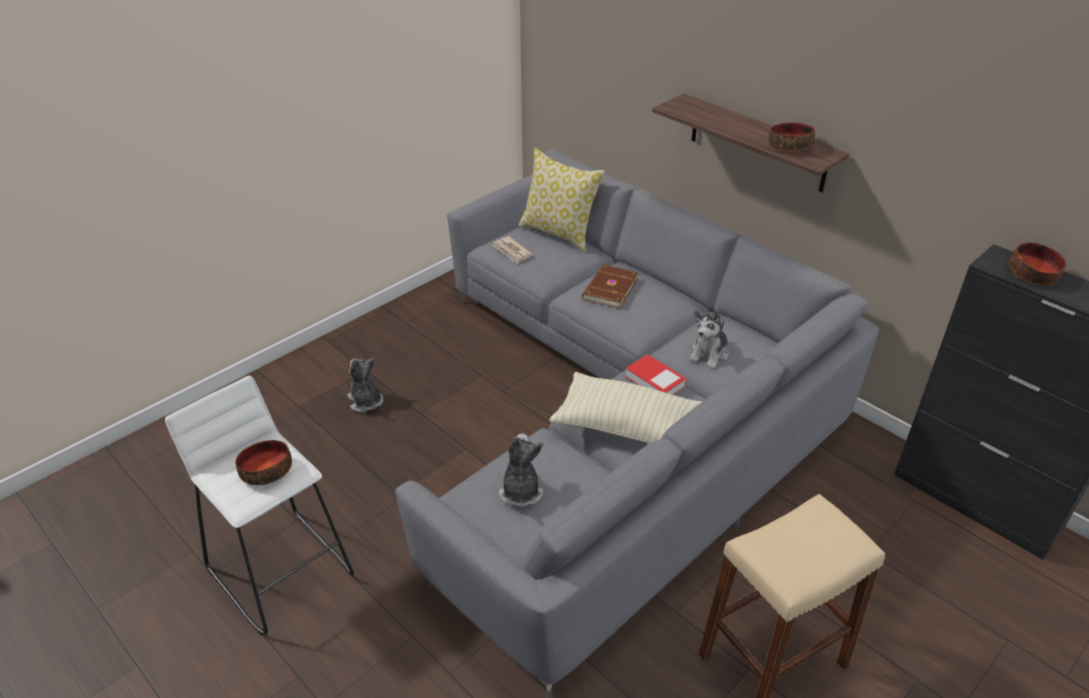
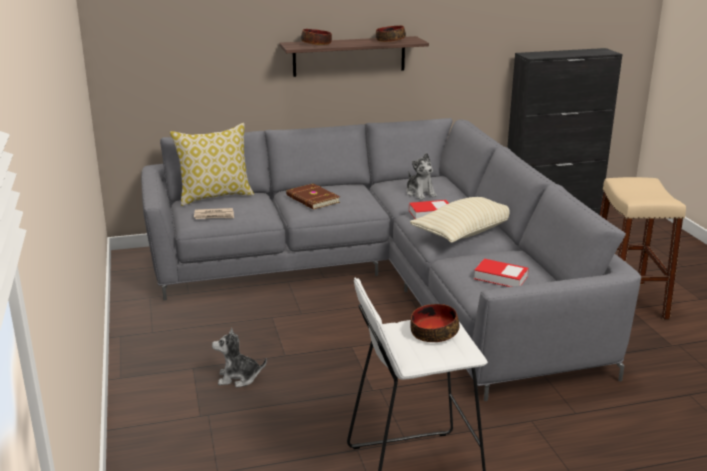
camera: 60 degrees left, 15 degrees down
(520, 491) = (500, 277): plush toy -> book
(1033, 274) = (549, 54): bowl -> bowl (317, 44)

